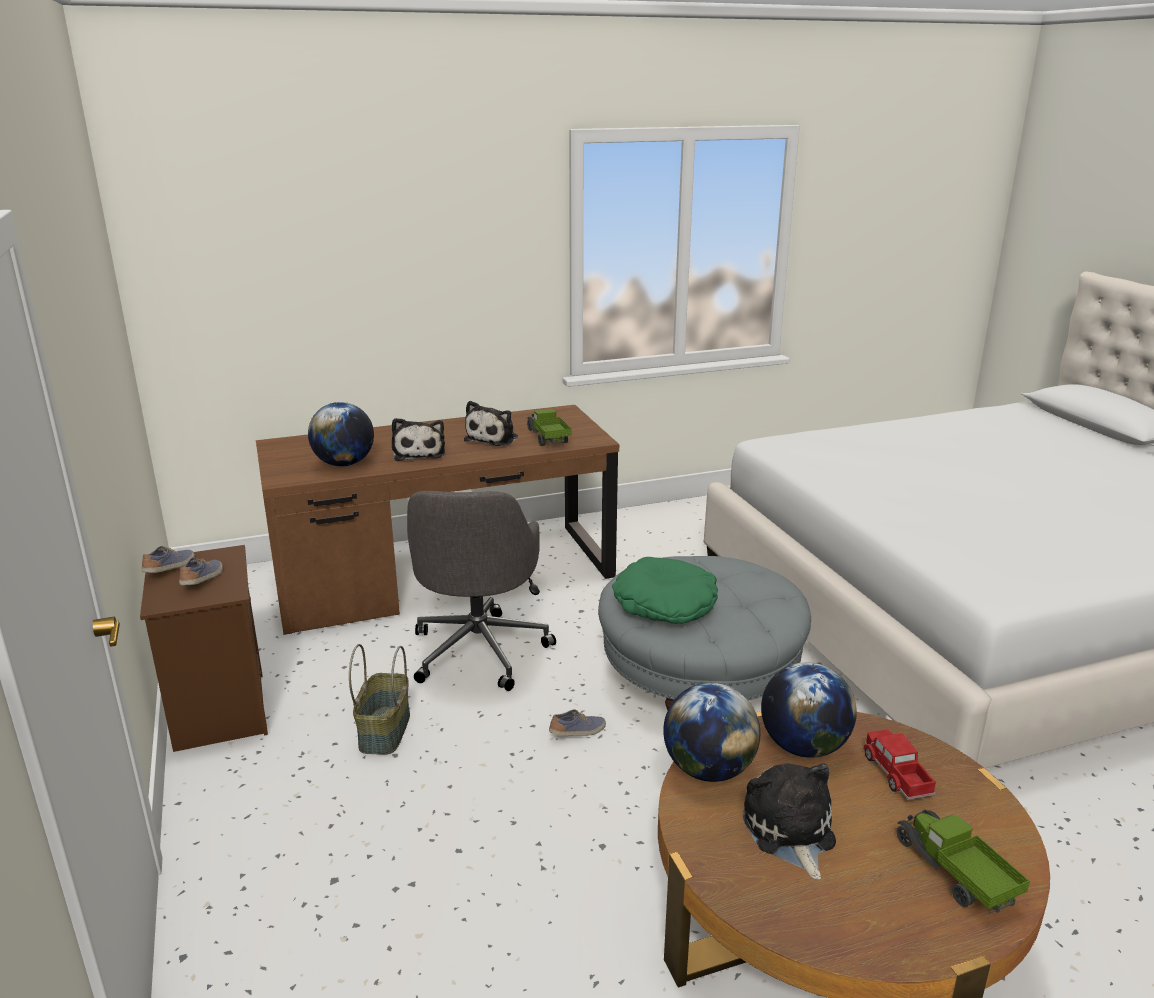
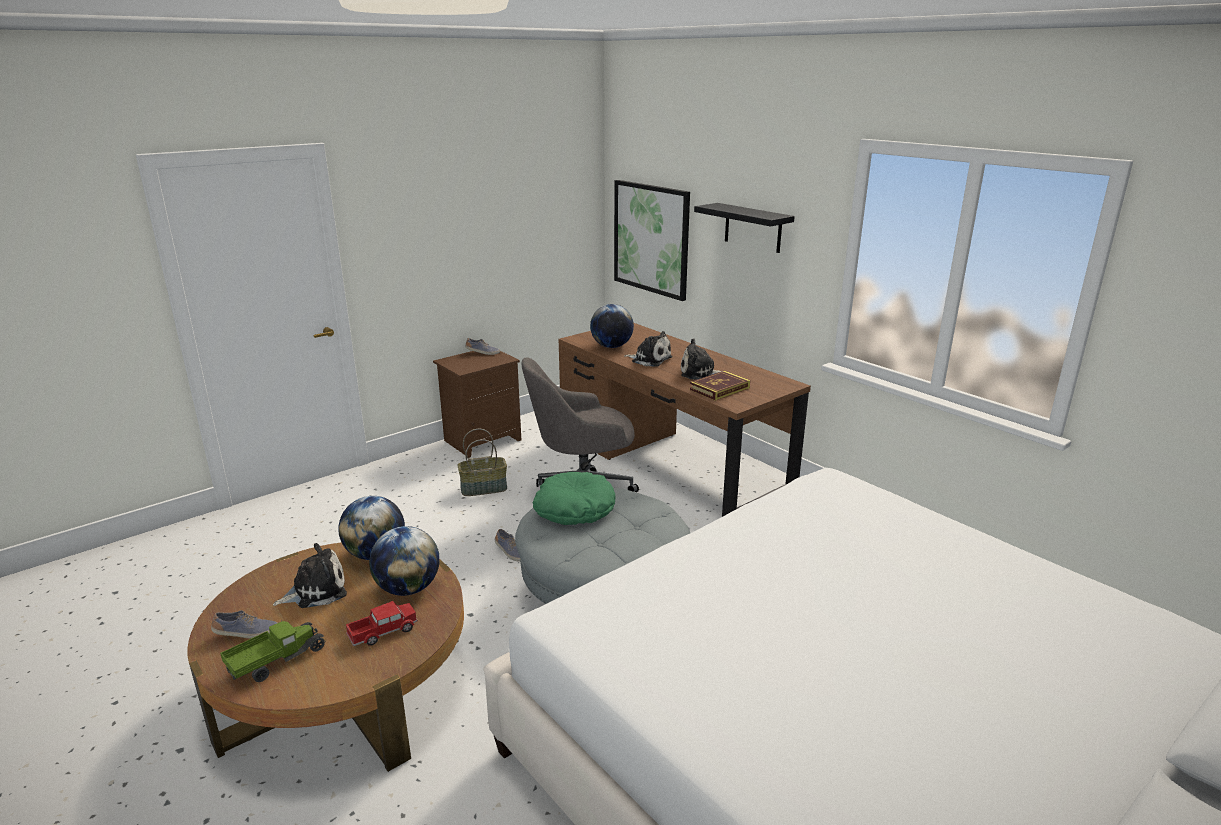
camera: 70 degrees right, 0 degrees up
(203, 580) = (474, 362): shoe -> shoe (246, 633)
(249, 311) = (651, 238): none -> picture
(419, 452) = (649, 359): plush toy -> plush toy turned 120 degrees counterclockwise
(439, 254) = (753, 228): none -> black shelf
(547, 438) = (719, 389): toy truck -> book

